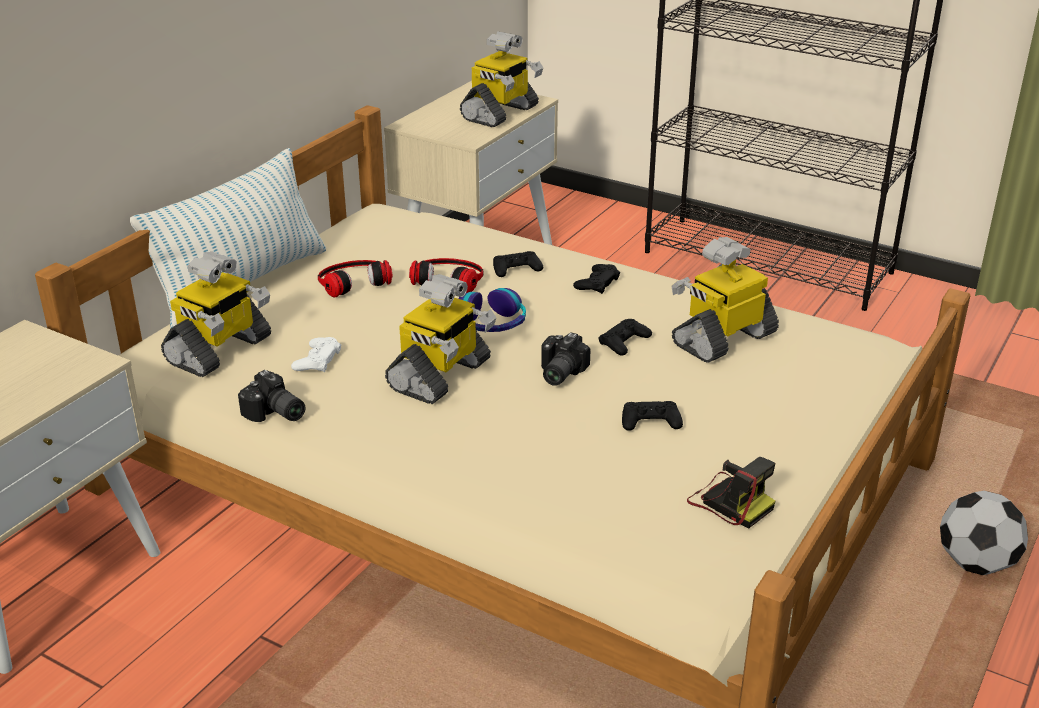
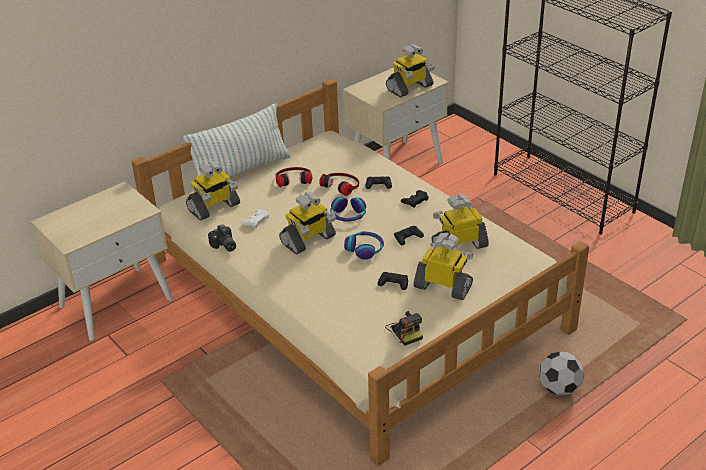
camera: 20 degrees right, 5 degrees up
(558, 373) = (365, 249): camera -> headphones
(745, 410) = (444, 286): none -> toy robot

